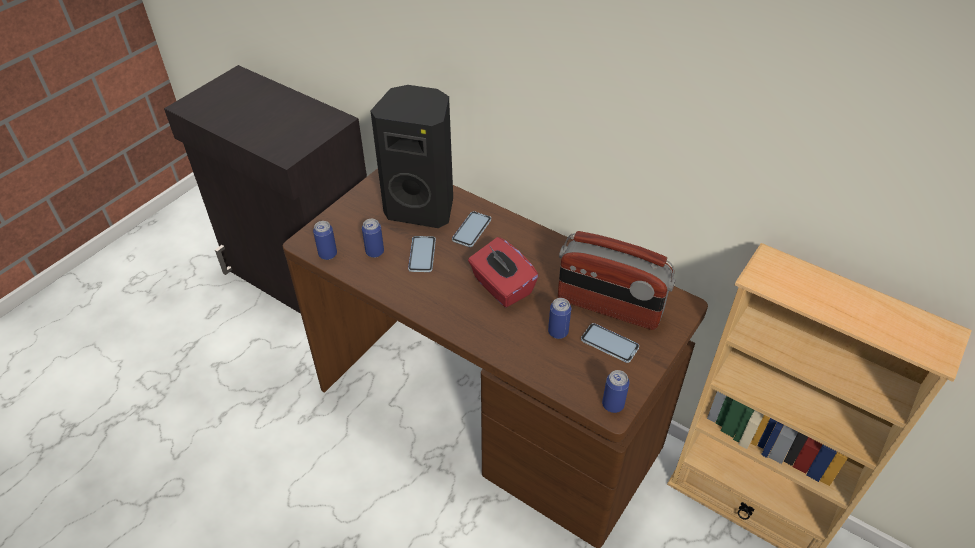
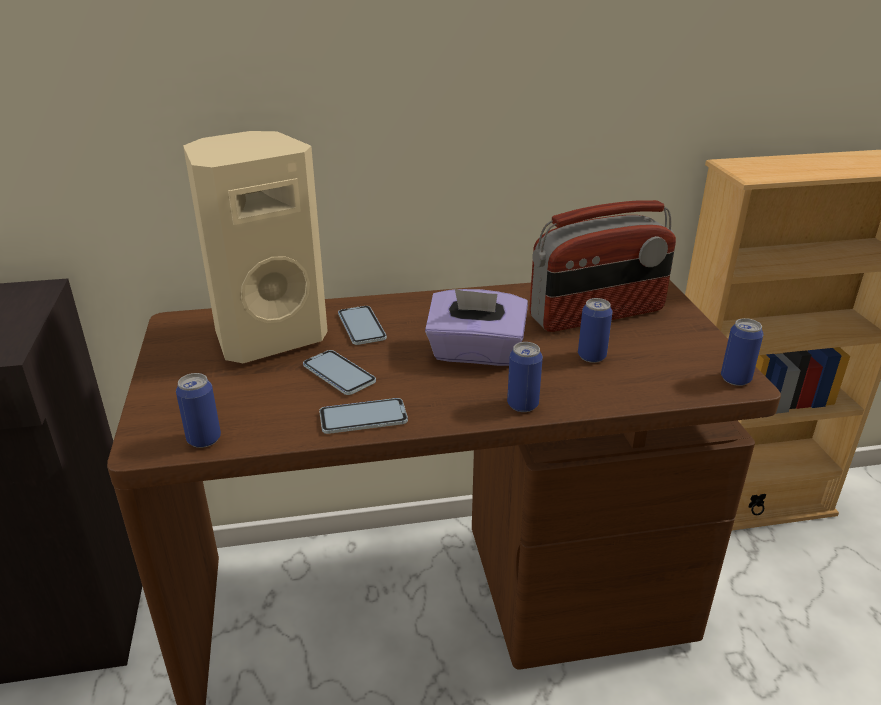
camera: 45 degrees left, 15 degrees down
(375, 252) = (271, 402): can -> can (522, 404)
(421, 207) = (268, 336): black speaker -> beige speaker
(501, 287) = (475, 353): red tissue box -> purple tissue box
(609, 344) = (648, 339): phone -> phone (363, 418)

